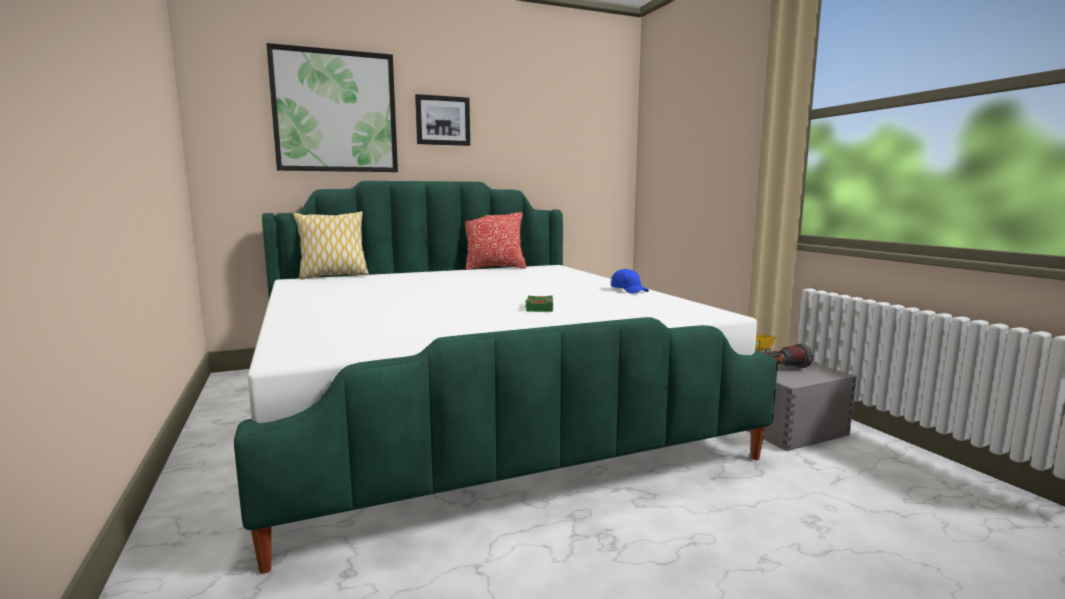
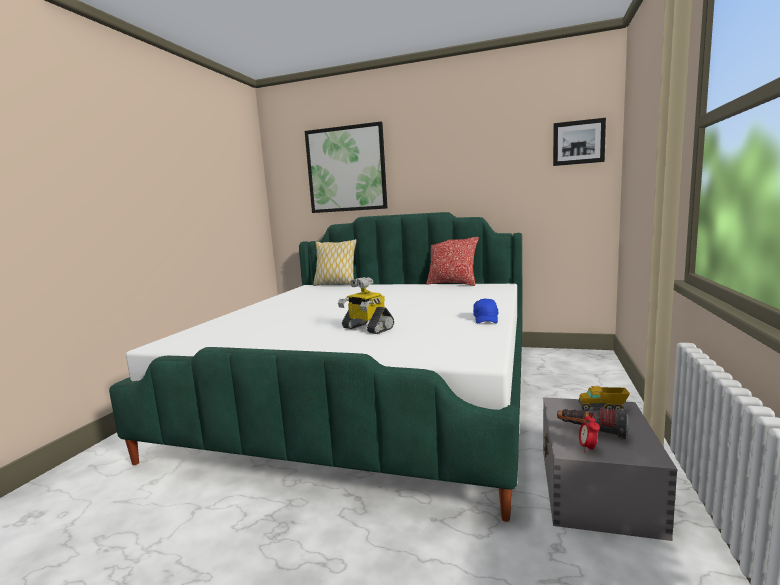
camera: 40 degrees right, 0 degrees up
(442, 120) = (420, 165): picture -> picture (578, 142)
(539, 308) = (367, 328): green book -> toy robot
(797, 378) = (588, 448): none -> alarm clock

